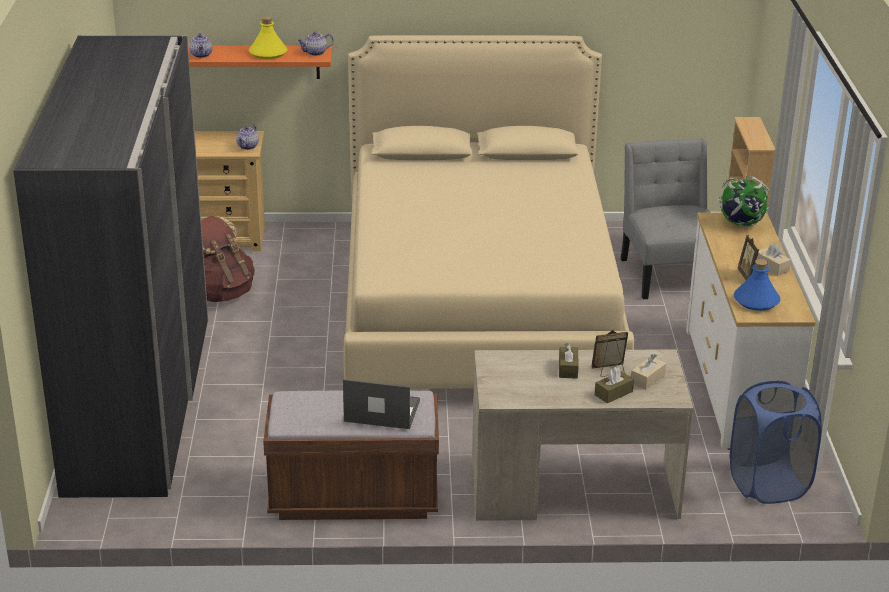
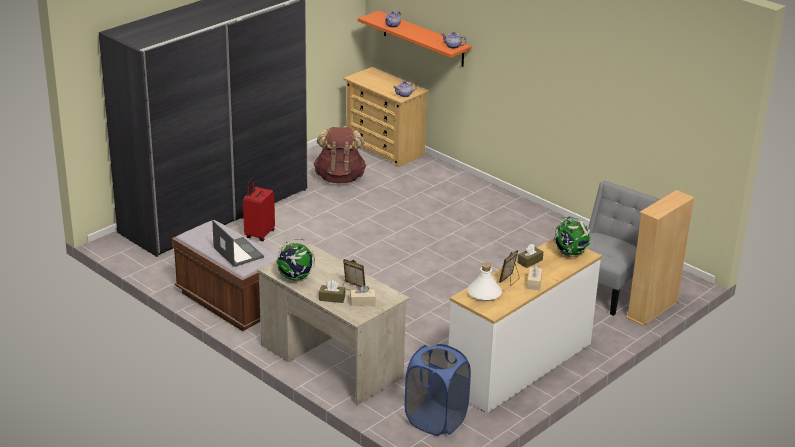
camera: 45 degrees right, 0 degrees up
(243, 402) = (259, 234): none -> red suitcase
(268, 53) = (428, 37): yellow bottle -> none
(479, 306) = (457, 250): beige bed -> none
(536, 394) = (295, 278): none -> globe
(568, 368) = (335, 275): brown tissue box -> brown tissue box (530, 261)
(756, 301) = (484, 294): blue bottle -> white bottle

